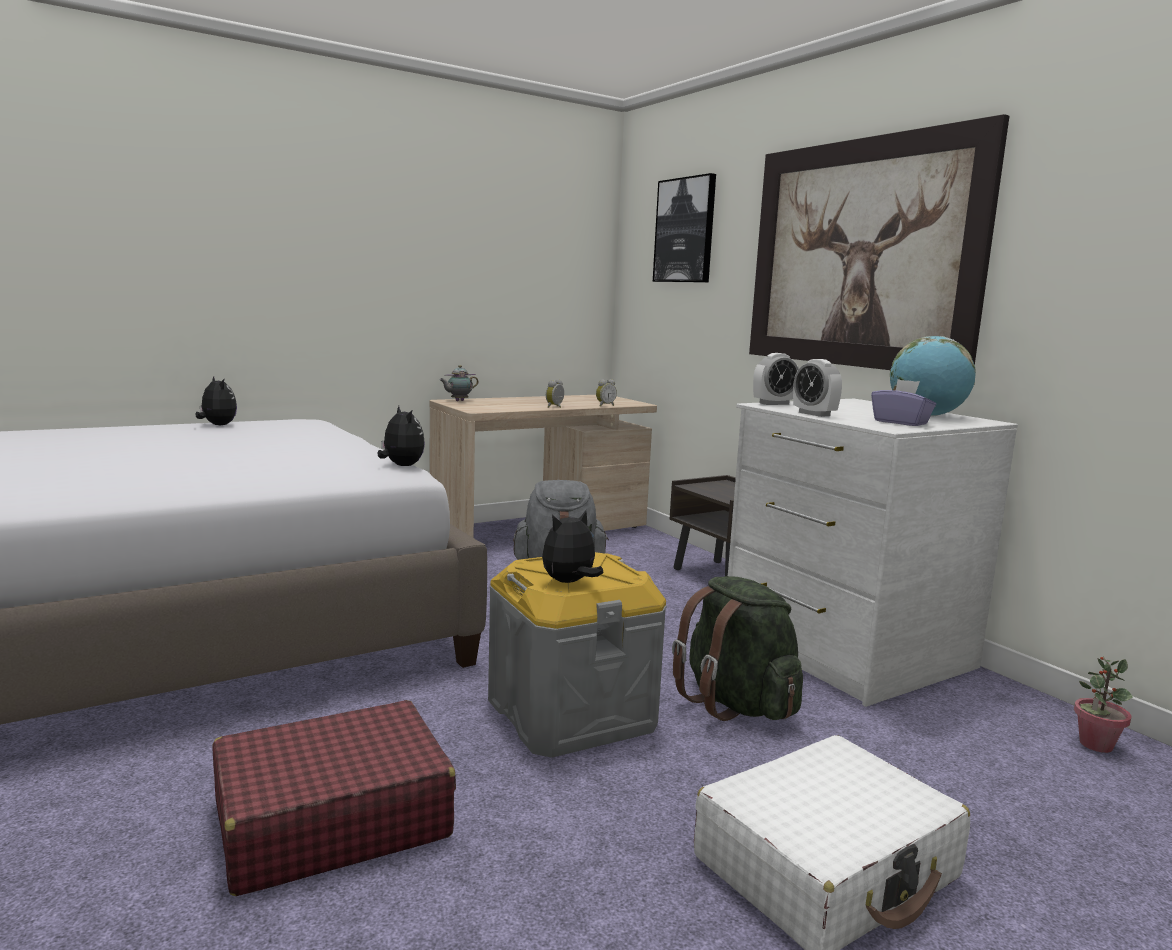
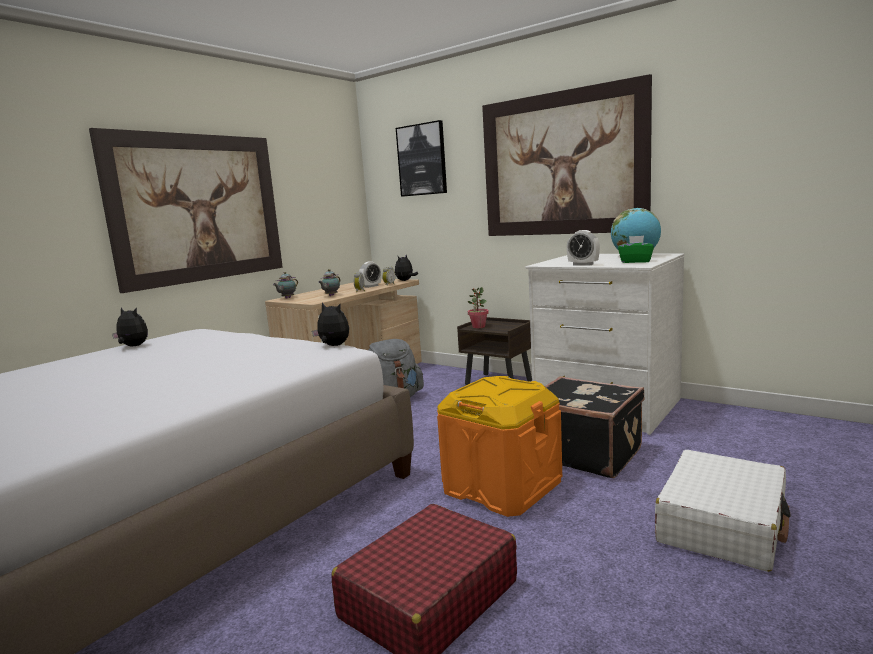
camera: 20 degrees left, 0 degrees up
(355, 267) = (198, 208): none -> picture
(510, 406) = (330, 296): none -> teapot
(570, 582) = (505, 397): plush toy -> plush toy (405, 280)
(571, 714) = (502, 486): grey storage box -> orange storage box
(736, 704) = (585, 453): green backpack -> black suitcase
(774, 403) = (545, 263): alarm clock -> alarm clock (371, 286)
(900, 422) = (636, 261): purple tissue box -> green tissue box
(1095, 744) = (768, 422): potted plant -> potted plant (478, 327)

